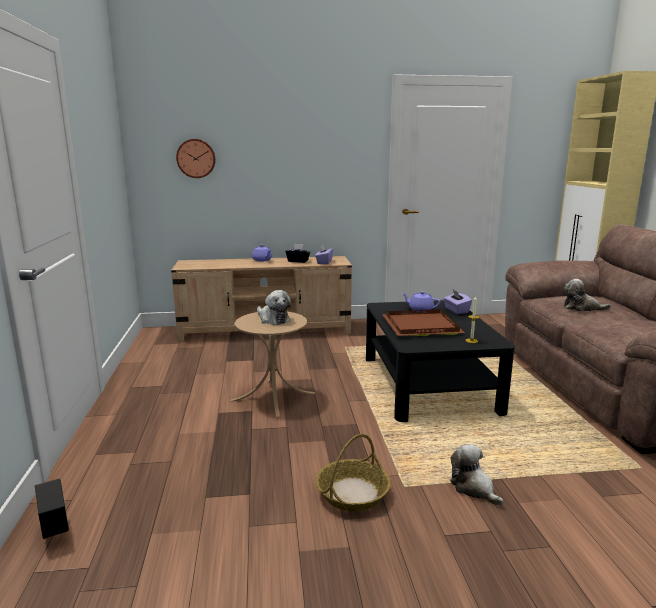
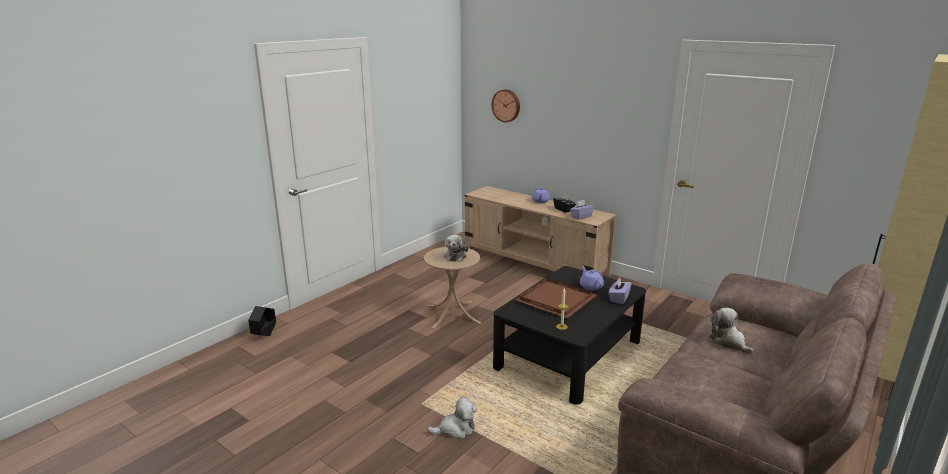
camera: 45 degrees right, 5 degrees up
(352, 493) = (392, 390): basket -> none
(473, 488) = (455, 429): plush toy -> plush toy turned 60 degrees clockwise

